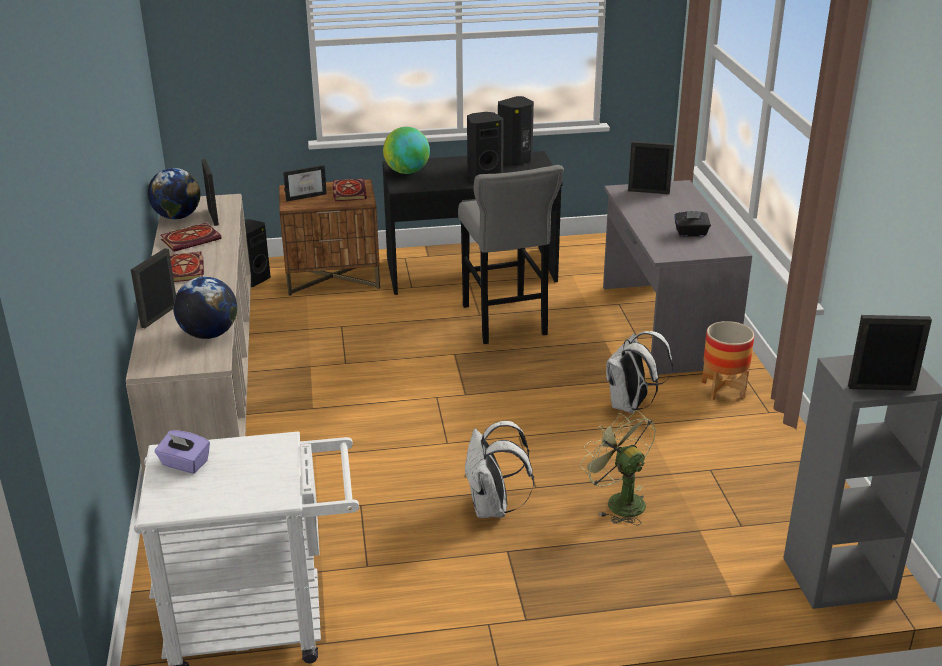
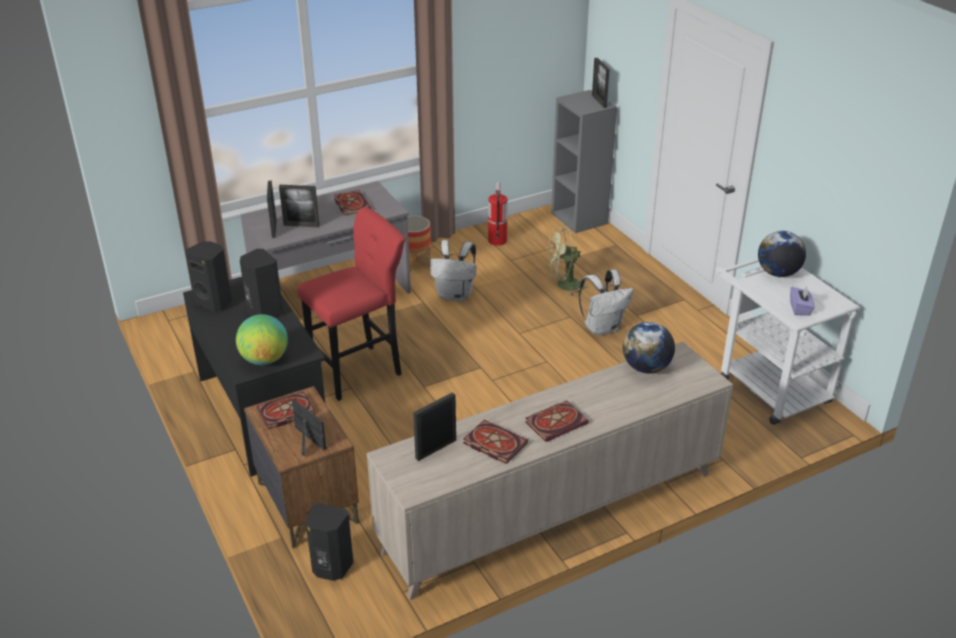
camera: 110 degrees left, 5 degrees up
(159, 316) = (640, 404): picture frame -> picture frame (301, 225)
(177, 217) = (447, 475): globe -> globe (778, 273)
(505, 323) = (360, 371): grey stool -> red stool
(618, 501) = (563, 286): green fan -> green fan turned 45 degrees clockwise
(691, 233) = (351, 204): black tissue box -> book
(774, 470) = (497, 240): none -> fire extinguisher

